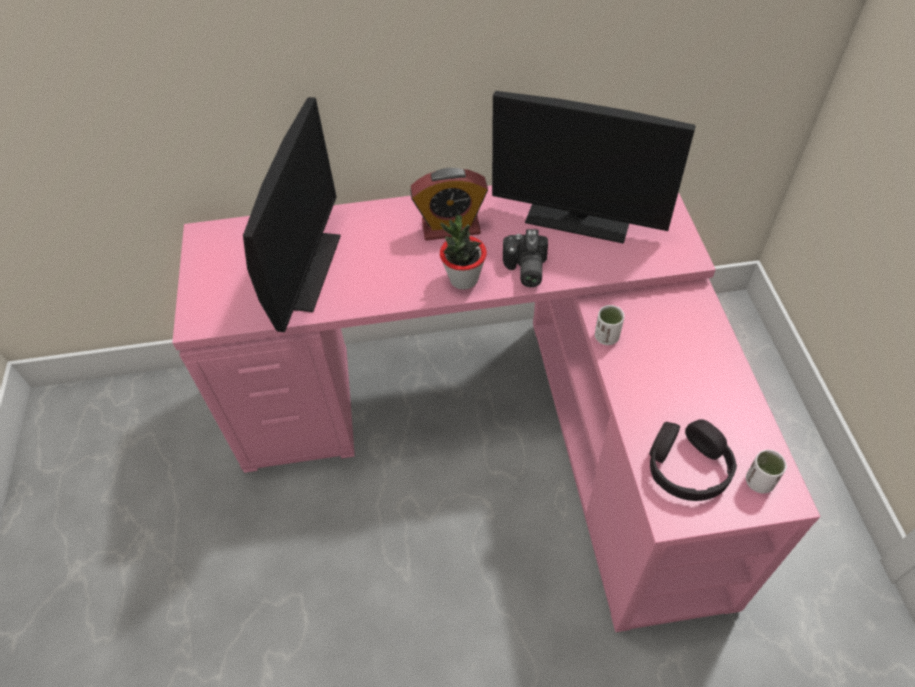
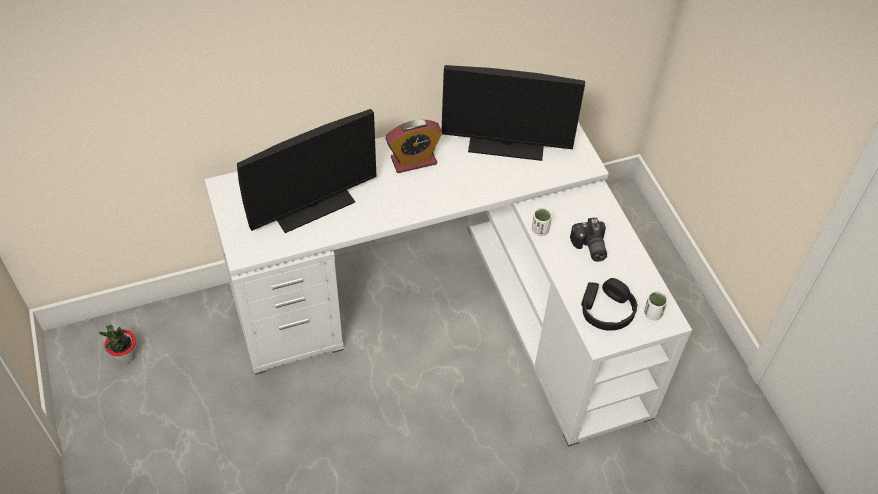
camera: 15 degrees left, 0 degrees up
(305, 270) = (312, 205): monitor -> monitor turned 60 degrees clockwise
(463, 279) = (432, 200): potted plant -> potted plant (125, 356)
(503, 421) = (457, 307): pink desk -> white desk
(524, 269) = (475, 188): camera -> camera (589, 247)

